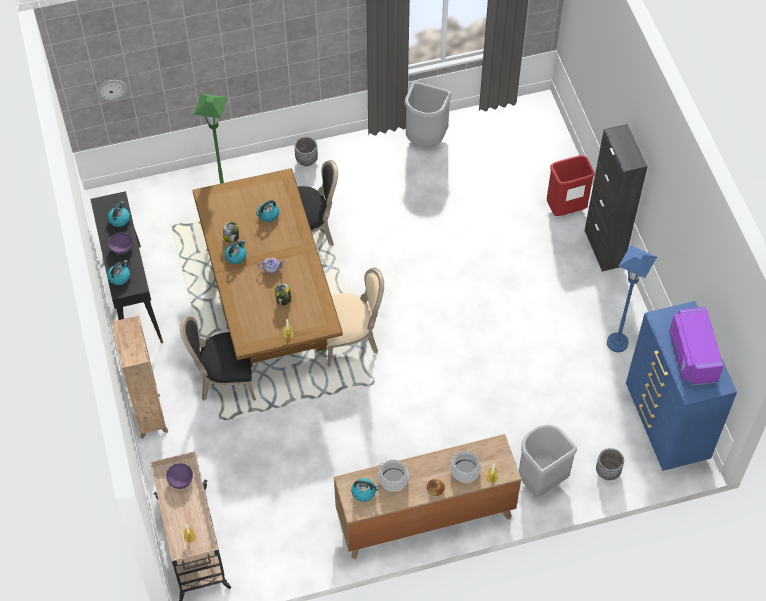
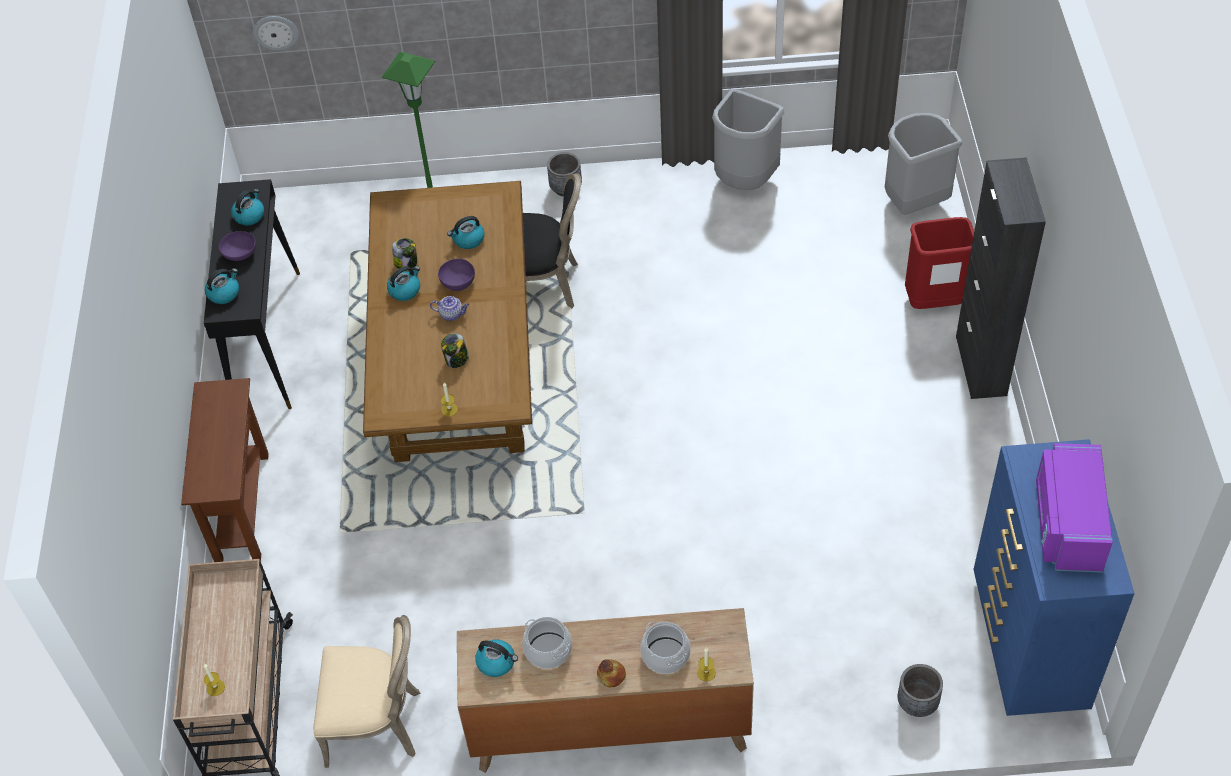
camera: 15 degrees right, 5 degrees down
(150, 415) = (242, 507): brown bookcase -> brown console table
(180, 479) = (228, 599): purple bowl -> purple bowl (457, 282)
(224, 379) = (364, 473): black chair -> none
(350, 339) = (564, 442): beige chair -> beige chair (378, 723)
(540, 479) = (806, 698): grey trash can -> grey trash can (914, 203)
(617, 343) = (973, 508): blue floor lamp -> none

